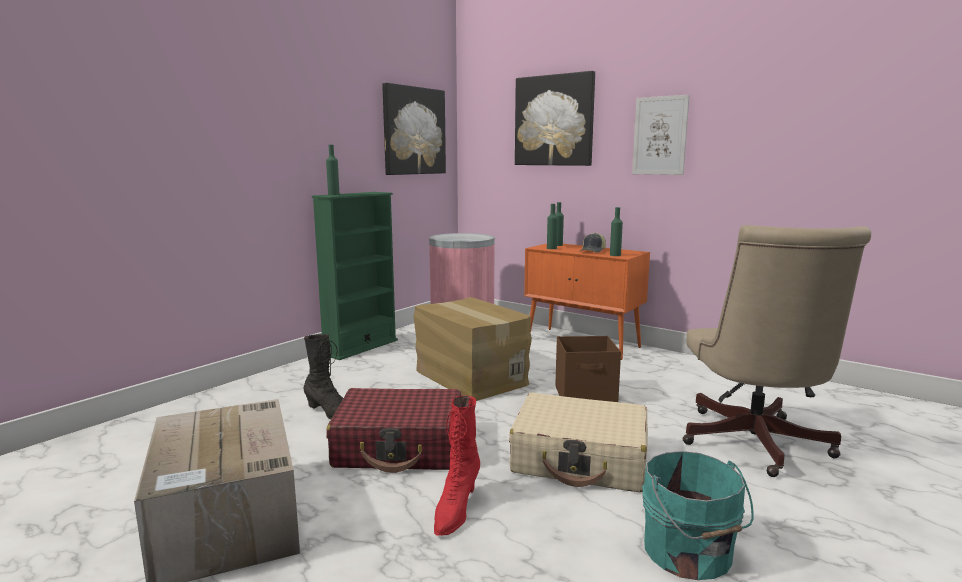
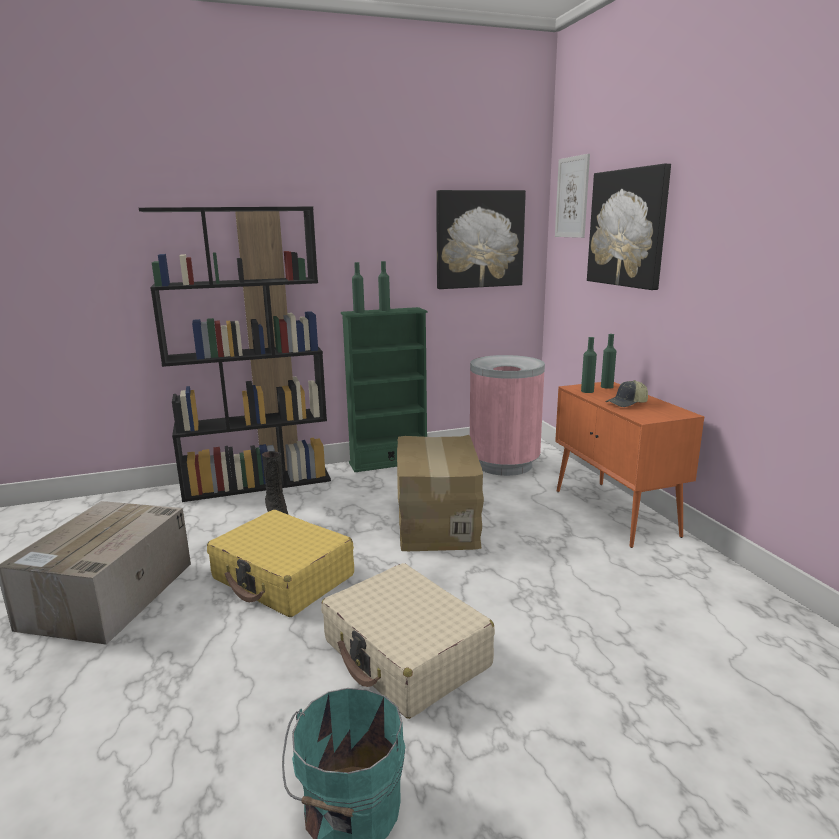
camera: 35 degrees right, 5 degrees up
(247, 388) = (258, 483): none -> black bookcase
(400, 447) = (283, 577): red suitcase -> yellow suitcase
(456, 510) = (239, 657): red boot -> none
(586, 397) = (519, 583): brown storage box -> none
(615, 255) = (640, 415): green bottle -> green bottle (384, 310)
(660, 136) = (733, 257): picture -> picture (572, 197)
(754, 445) = (629, 725): beige office chair -> none

